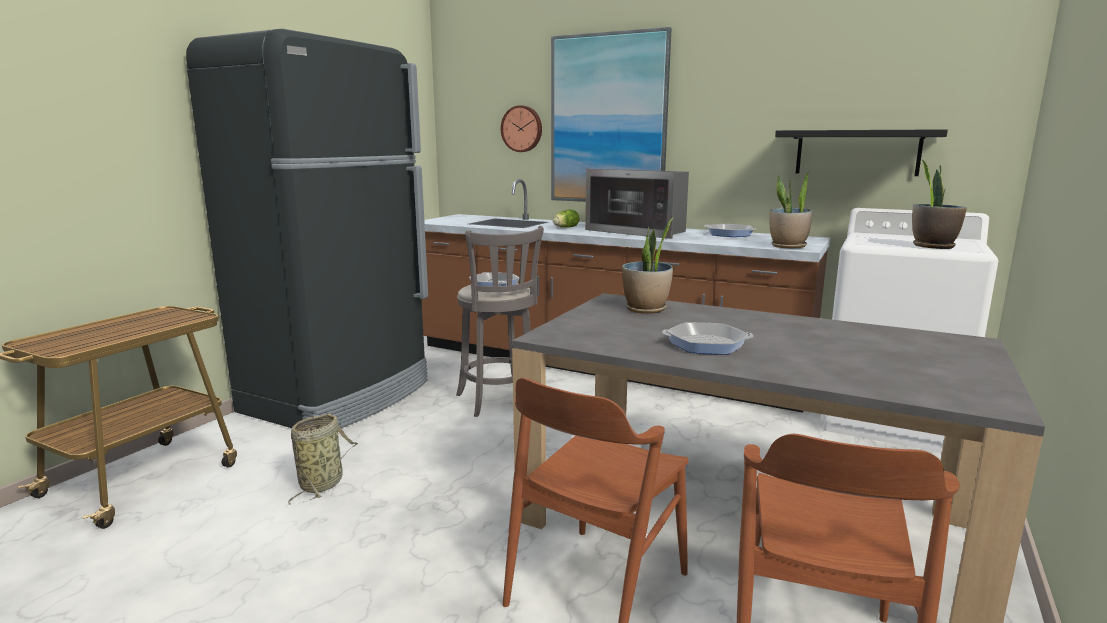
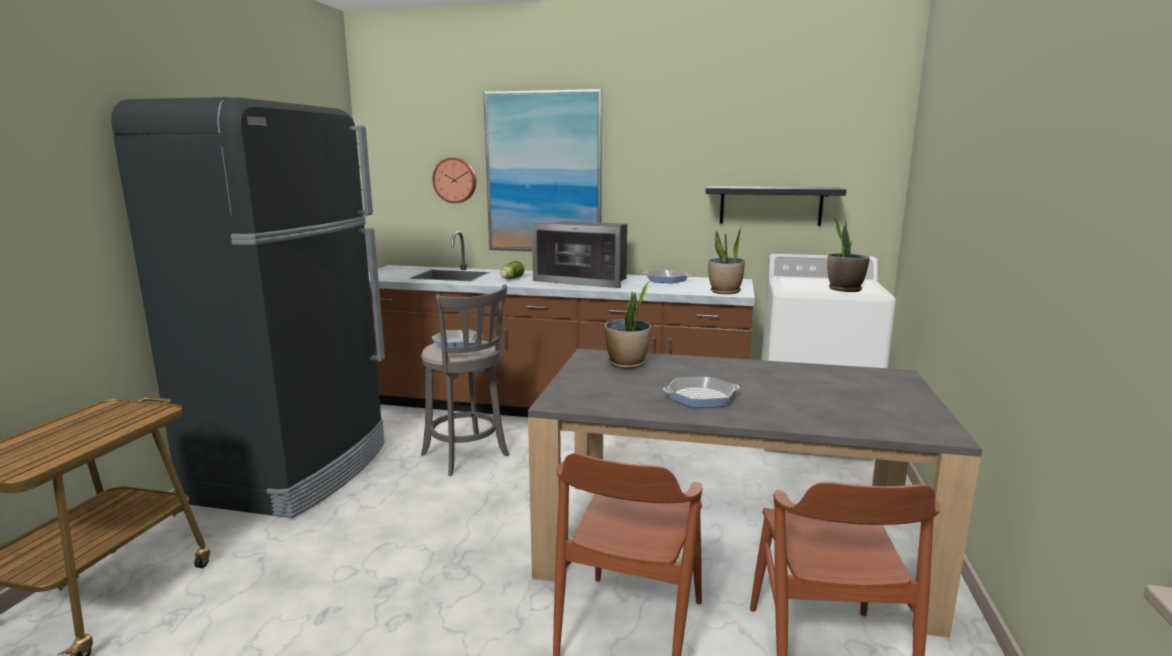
camera: 15 degrees left, 0 degrees up
(323, 483) = (319, 569): basket -> none

